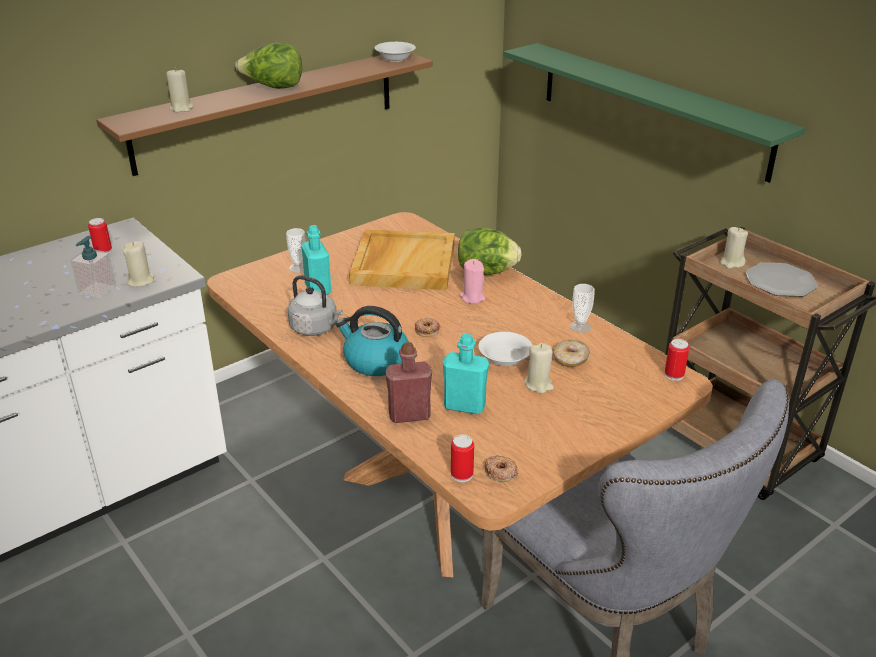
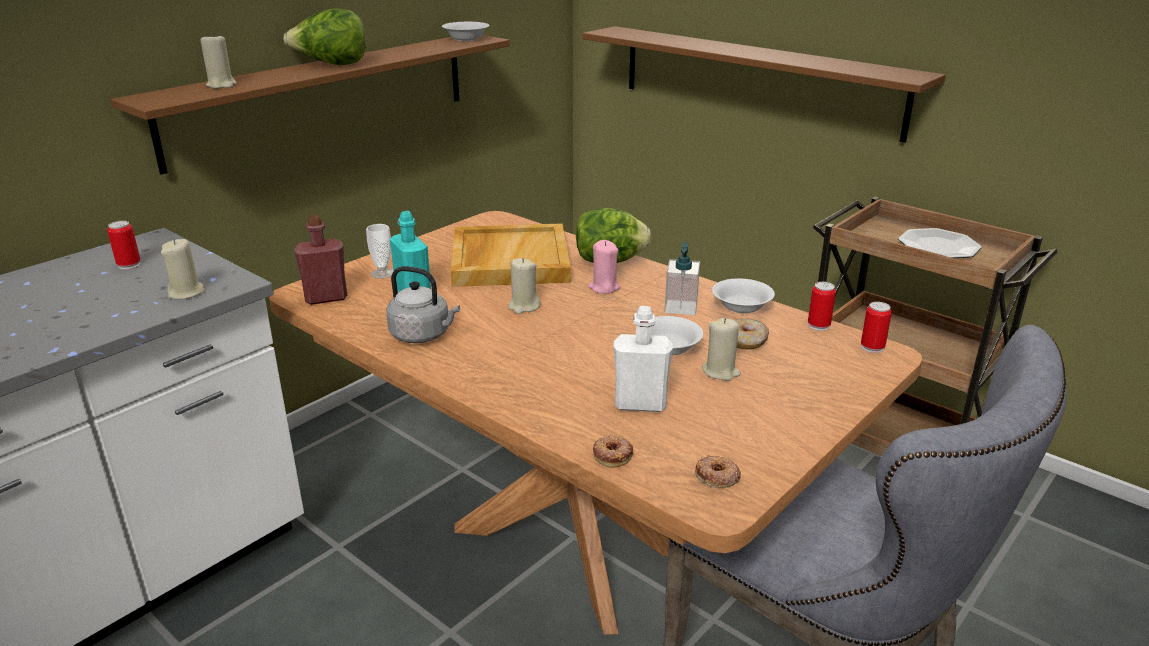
camera: 10 degrees left, 5 degrees down
(97, 290) = (127, 307): soap dispenser -> soap dispenser (681, 307)
(375, 361) = (510, 364): kettle -> none
(409, 415) = (574, 421): red bottle -> red bottle (326, 298)
(427, 330) = (562, 325): donut -> donut (613, 455)
(462, 475) = (668, 485): can -> can (818, 325)
(464, 406) = (640, 404): turquoise bottle -> white bottle
(580, 327) = (741, 307): cup -> white bowl
(651, 108) = (757, 80): green shelf -> brown shelf
(731, 263) = (877, 233): beige candle -> beige candle (524, 306)

